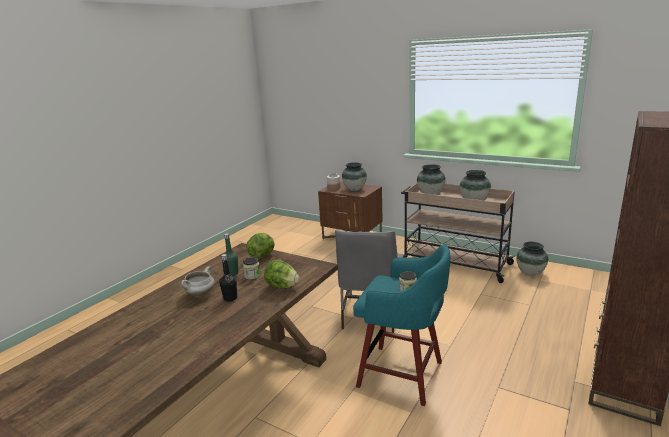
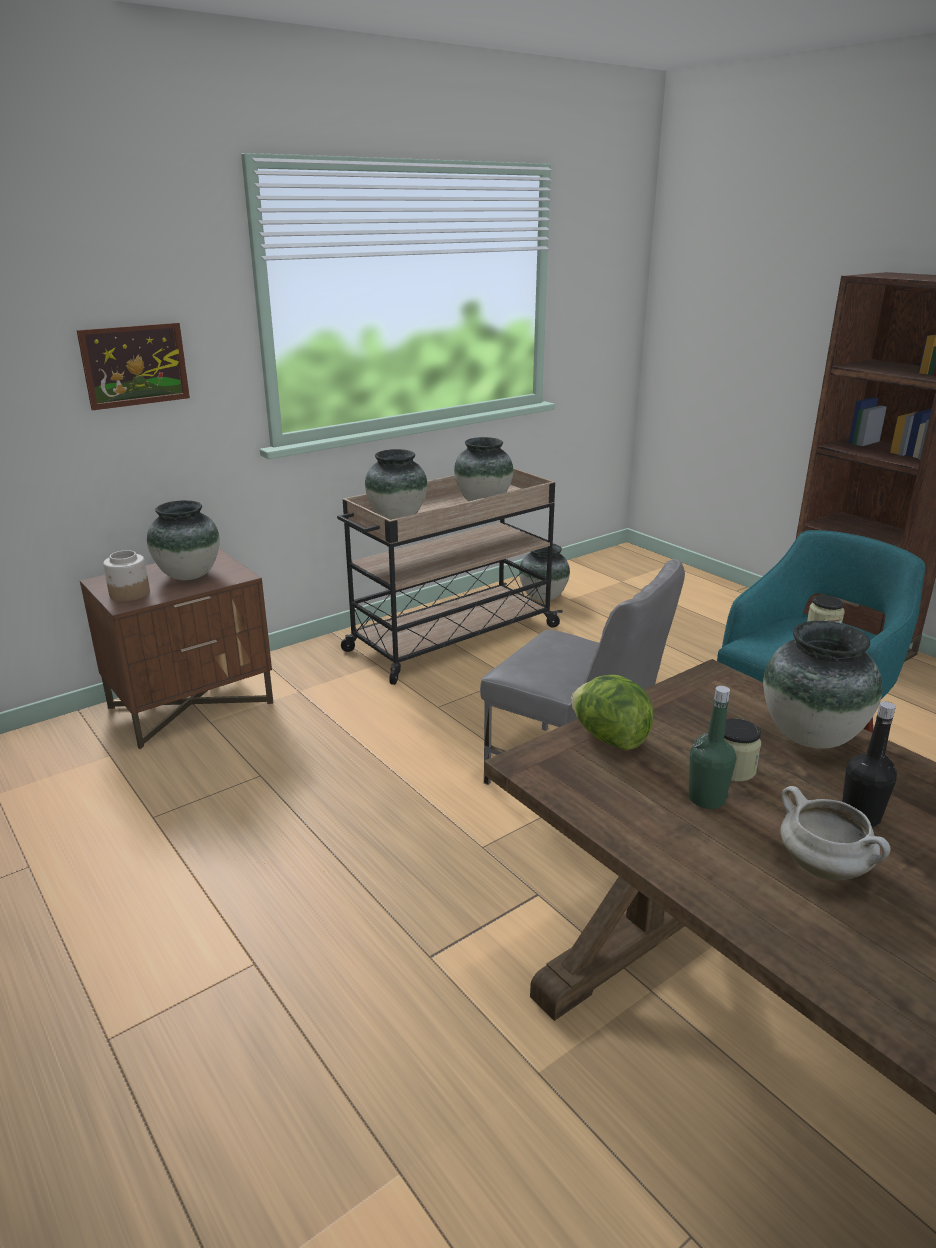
camera: 70 degrees left, 5 degrees up
(282, 286) = (809, 736): lettuce -> vase
(364, 114) = (135, 365): none -> picture

